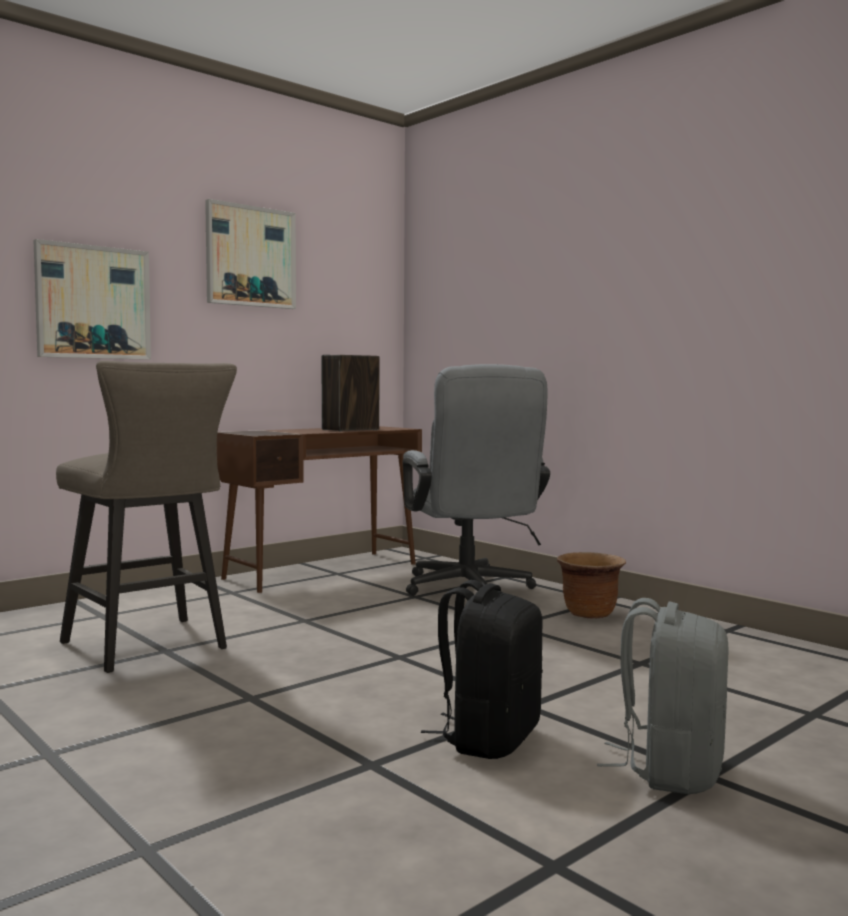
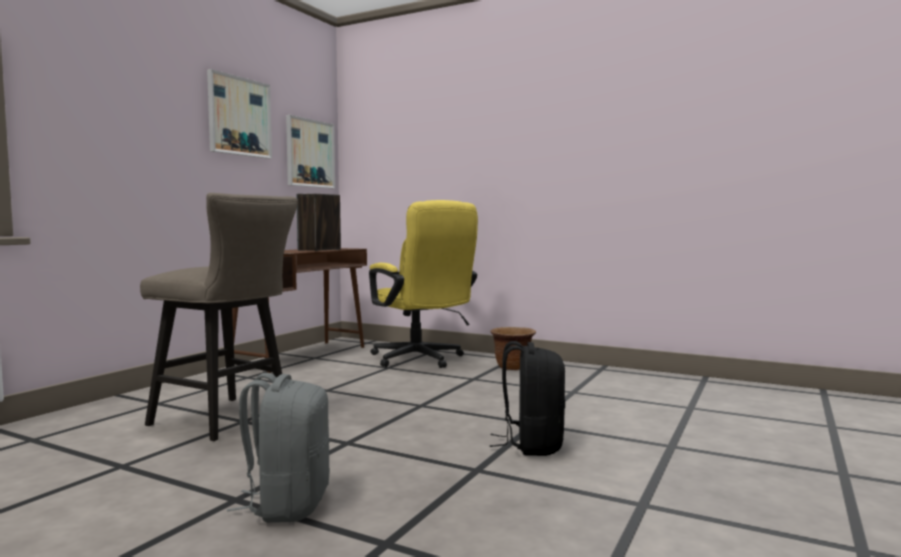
camera: 20 degrees left, 0 degrees up
(93, 302) = (126, 148): picture -> picture (310, 153)
(470, 590) = (421, 360): grey office chair -> yellow office chair
(669, 770) = (649, 446): grey backpack -> grey backpack (287, 504)

